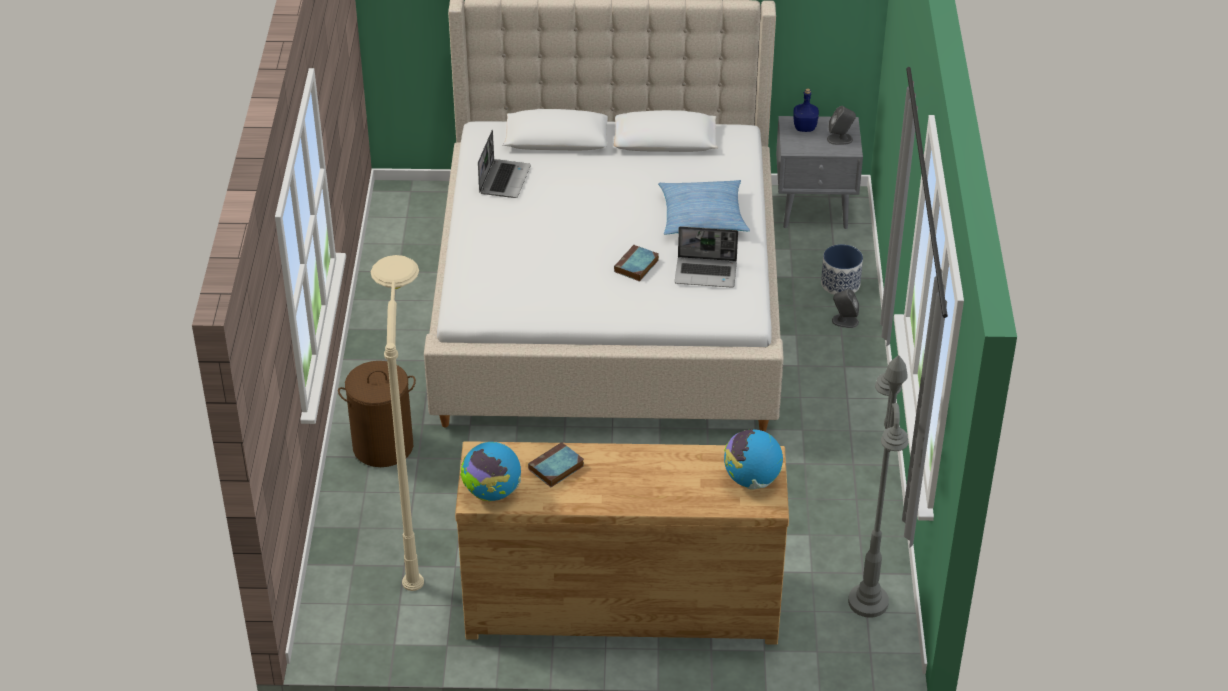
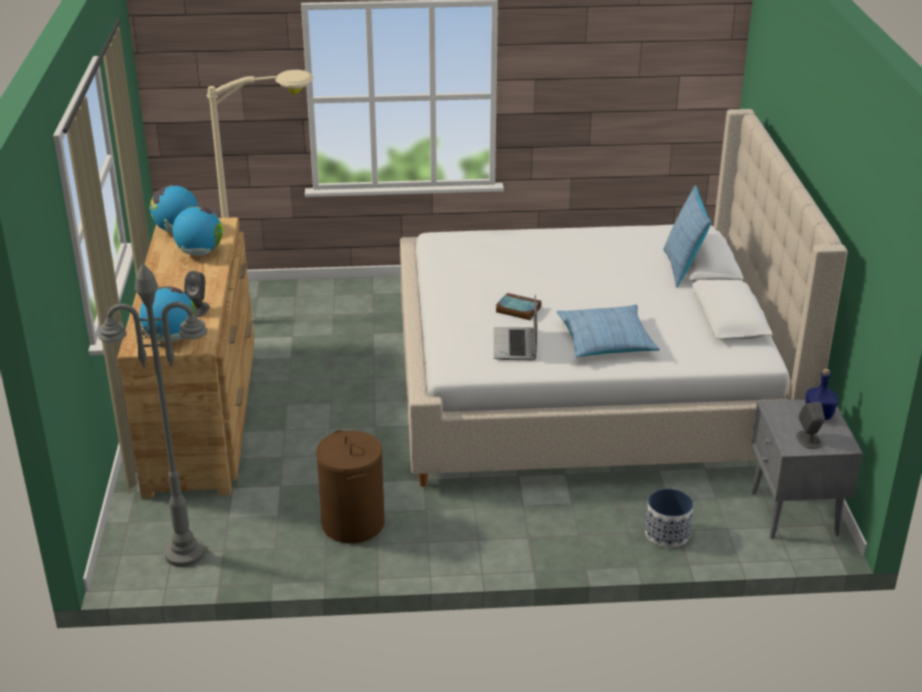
camera: 85 degrees right, 10 degrees down
(382, 447) = (384, 297): brown laundry basket -> brown laundry basket (353, 523)
(504, 179) = (627, 243): laptop -> none
(555, 468) = (200, 253): book -> globe
(566, 151) = (683, 268): none -> pillow
(844, 321) = (603, 537): grey speaker -> grey speaker (198, 309)

